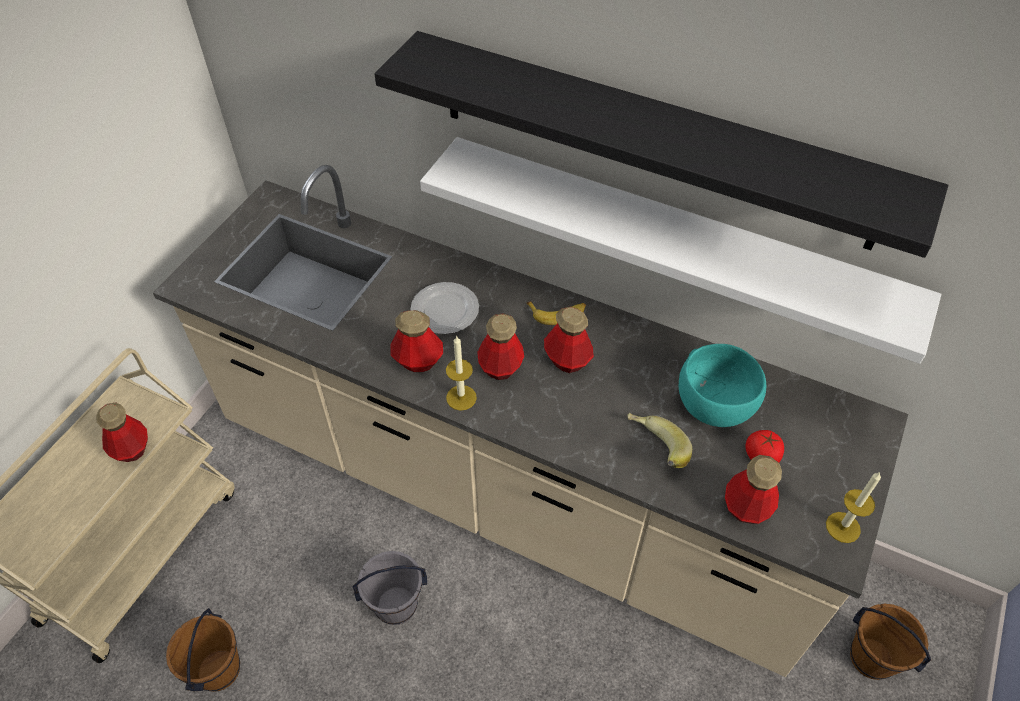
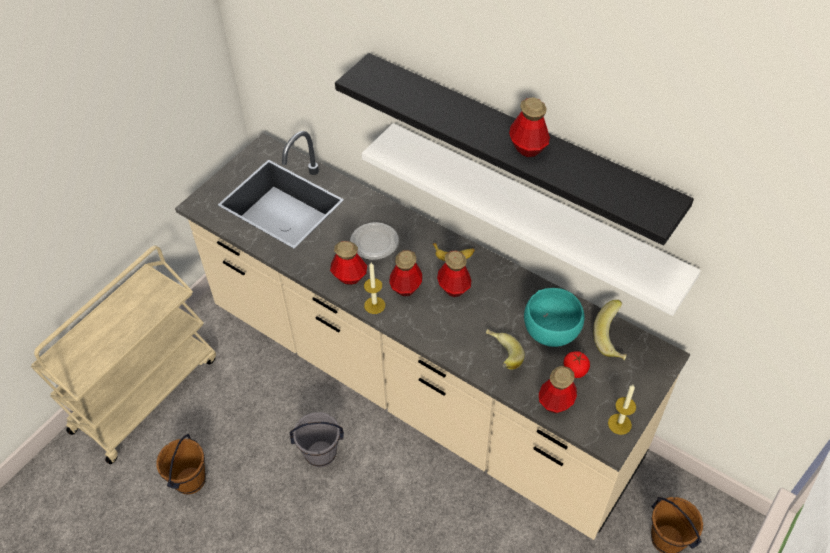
camera: 10 degrees right, 0 degrees up
(131, 449) = (148, 315): bottle -> bottle (528, 147)
(801, 406) = (613, 339): none -> banana

